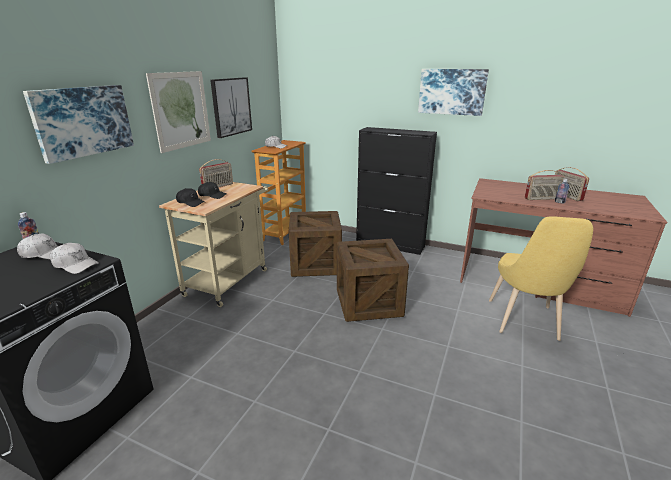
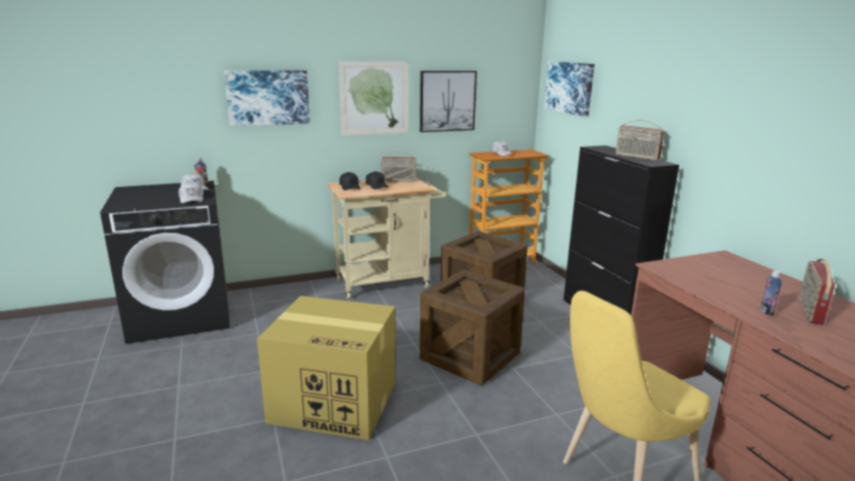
camera: 45 degrees right, 5 degrees down
(347, 385) = (335, 402): none -> cardboard box
(452, 91) = (706, 107): picture -> picture (569, 87)
(542, 199) = (747, 299): radio -> radio (636, 157)

